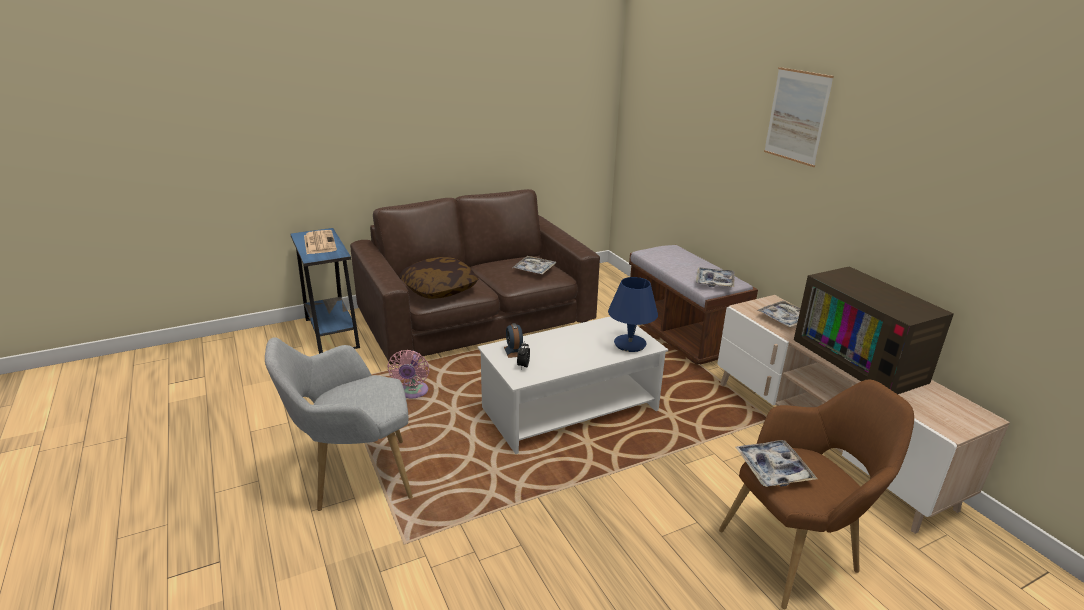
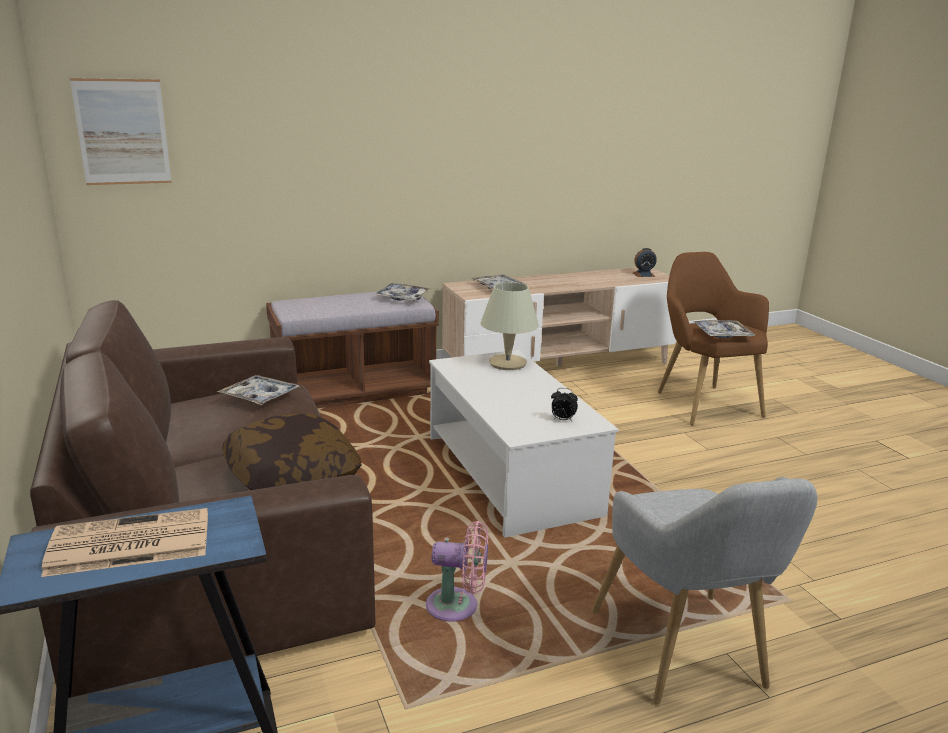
camera: 85 degrees left, 5 degrees down
(514, 351) = (525, 423): alarm clock -> alarm clock (643, 274)
(630, 344) = (507, 363): blue table lamp -> beige table lamp
(797, 116) = (419, 93): picture -> picture (122, 132)
(862, 360) = (573, 279): television -> none

